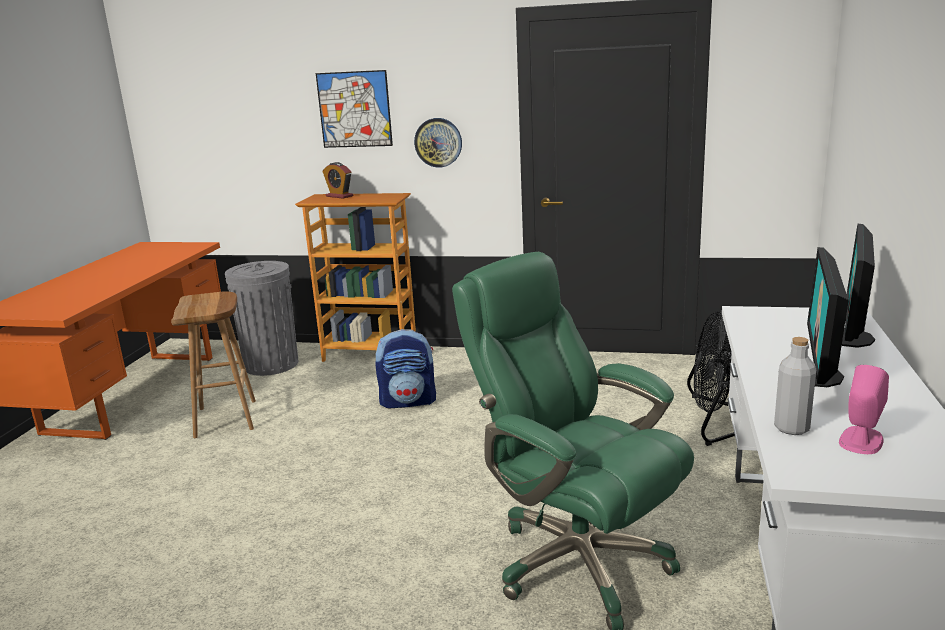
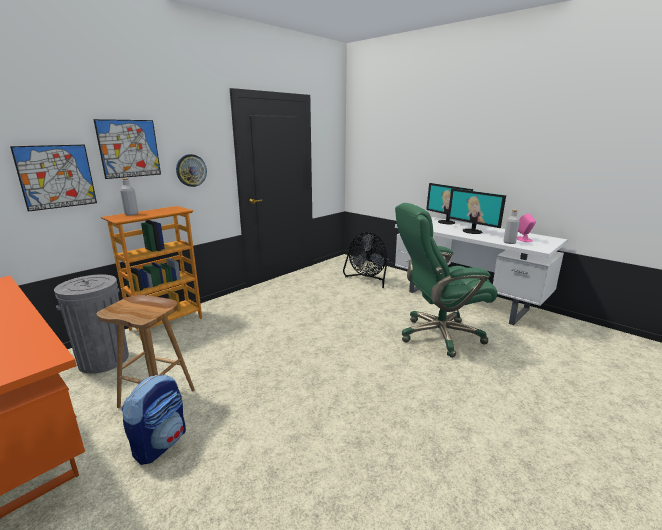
camera: 60 degrees left, 0 degrees up
(276, 141) = (56, 176): none -> picture
(339, 196) = (131, 214): alarm clock -> grey bottle
(408, 401) = (249, 330): backpack -> backpack (161, 443)

